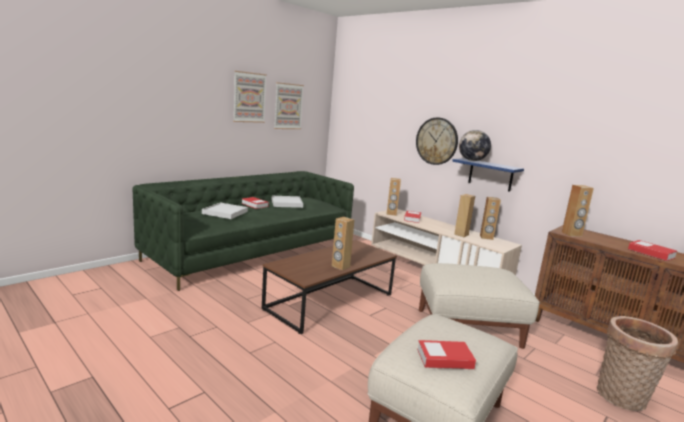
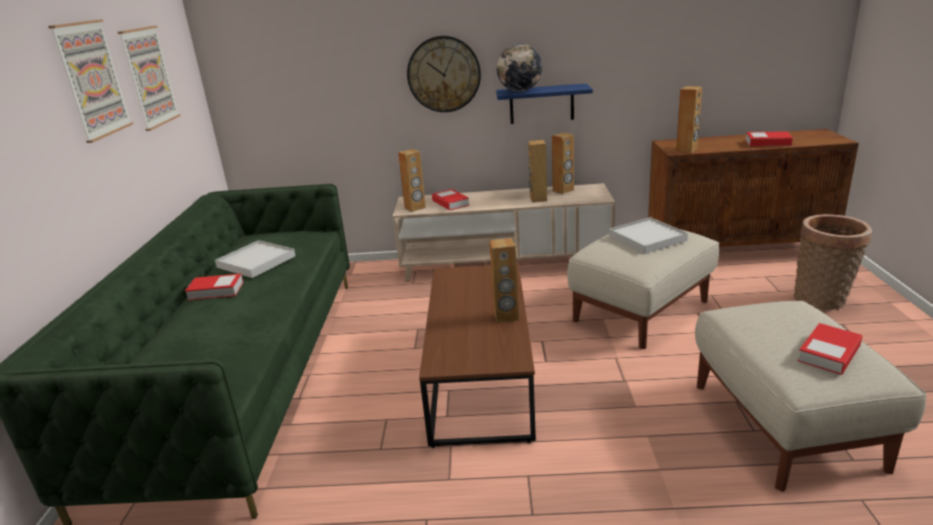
camera: 40 degrees left, 10 degrees up
(225, 212) = (204, 331): white tray -> white tray (647, 238)

